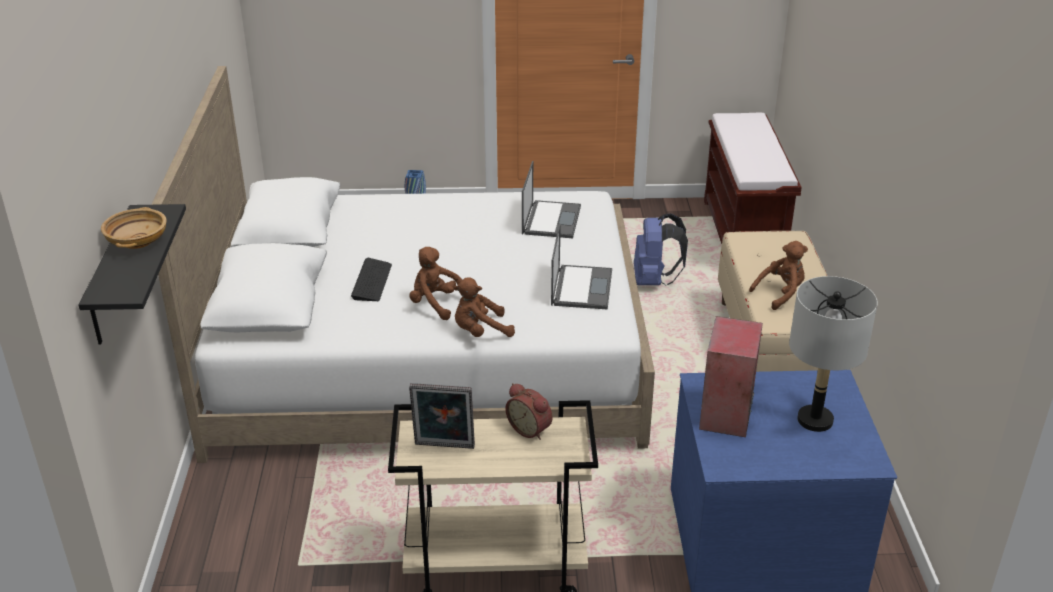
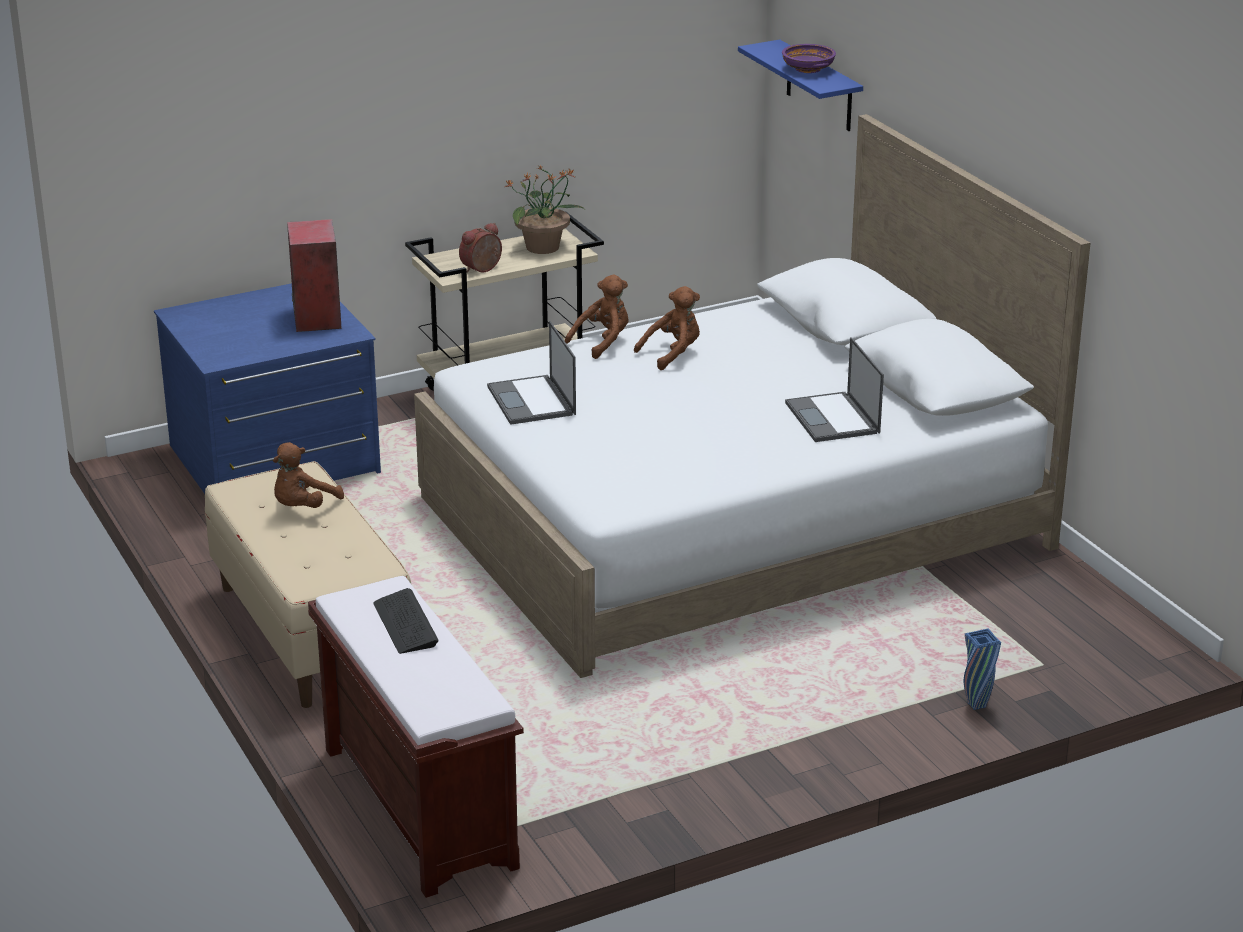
camera: 155 degrees right, 5 degrees down
(111, 277) = (819, 87): black shelf -> blue shelf
(137, 241) = (808, 69): beige bowl -> purple bowl
(372, 281) = (766, 358): keyboard -> keyboard (405, 624)
(436, 304) = (673, 354): brown plush toy -> brown plush toy turned 45 degrees counterclockwise
(444, 447) = (544, 247): picture frame -> potted plant
(530, 429) = (482, 269): alarm clock -> alarm clock turned 60 degrees counterclockwise
(551, 219) = (634, 466): laptop -> laptop (833, 418)
(654, 281) = (521, 688): blue backpack -> none
(814, 420) = (233, 329): grey table lamp -> none

